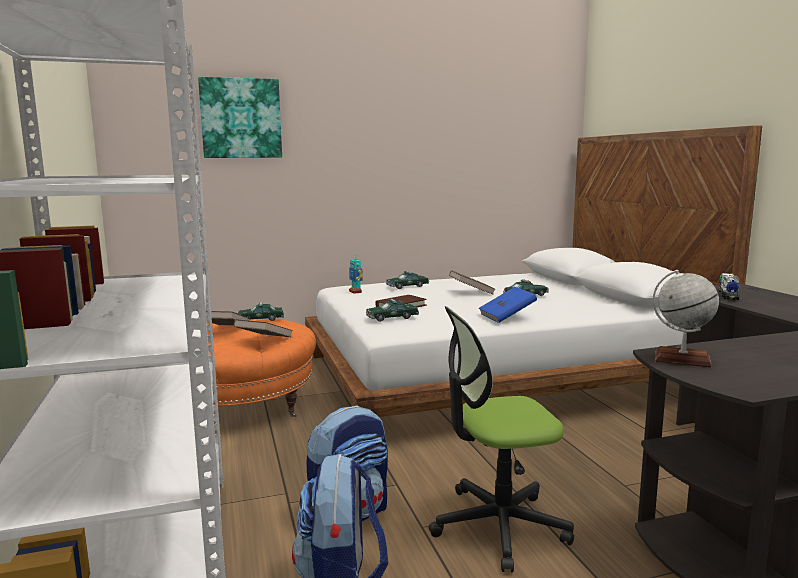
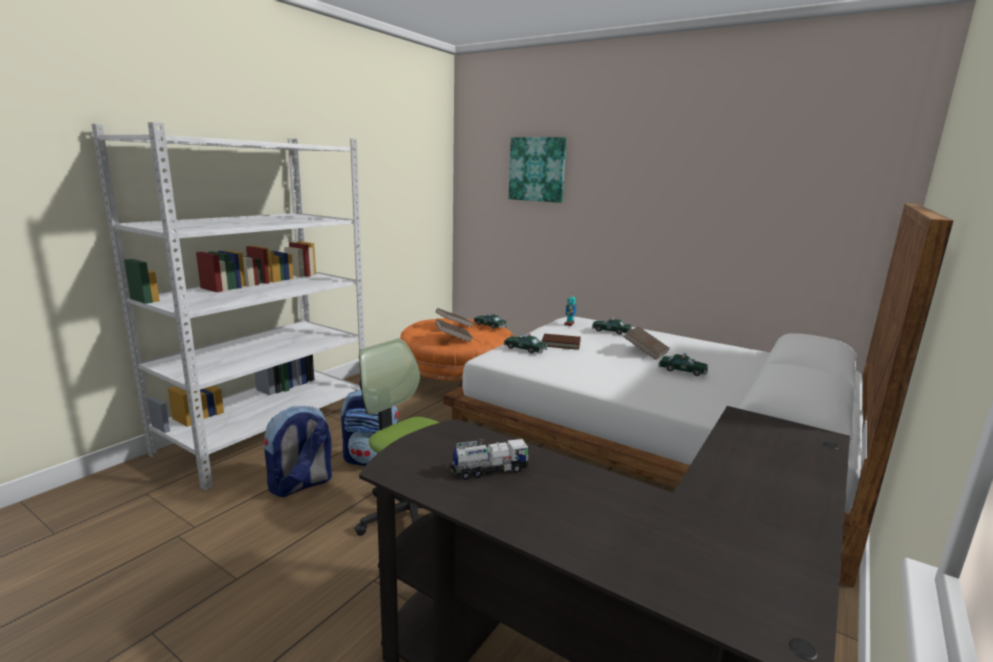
camera: 50 degrees right, 5 degrees up
(507, 316) = (599, 378): blue book -> none
(682, 359) = (448, 438): globe -> none
(728, 295) = (755, 434): toy truck -> toy truck (489, 470)

